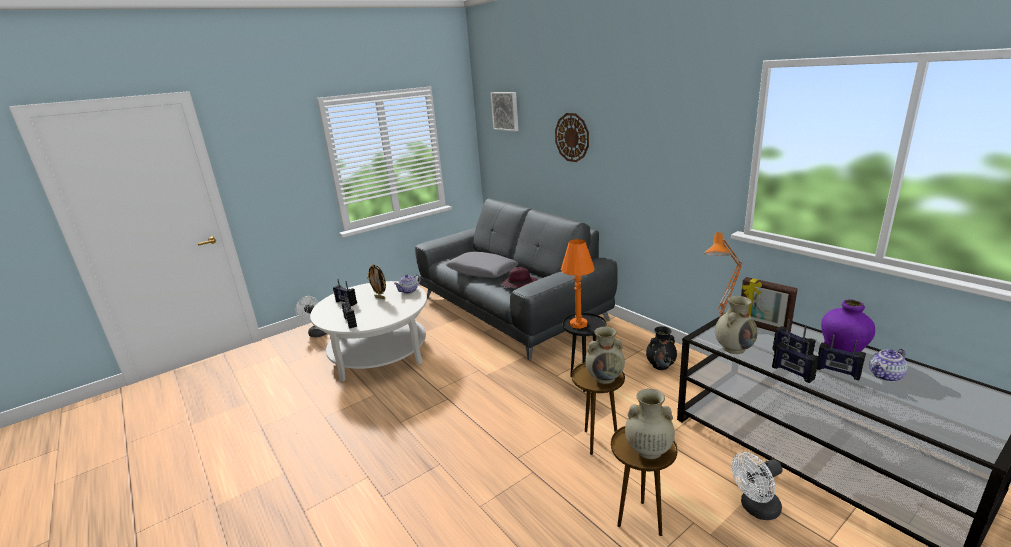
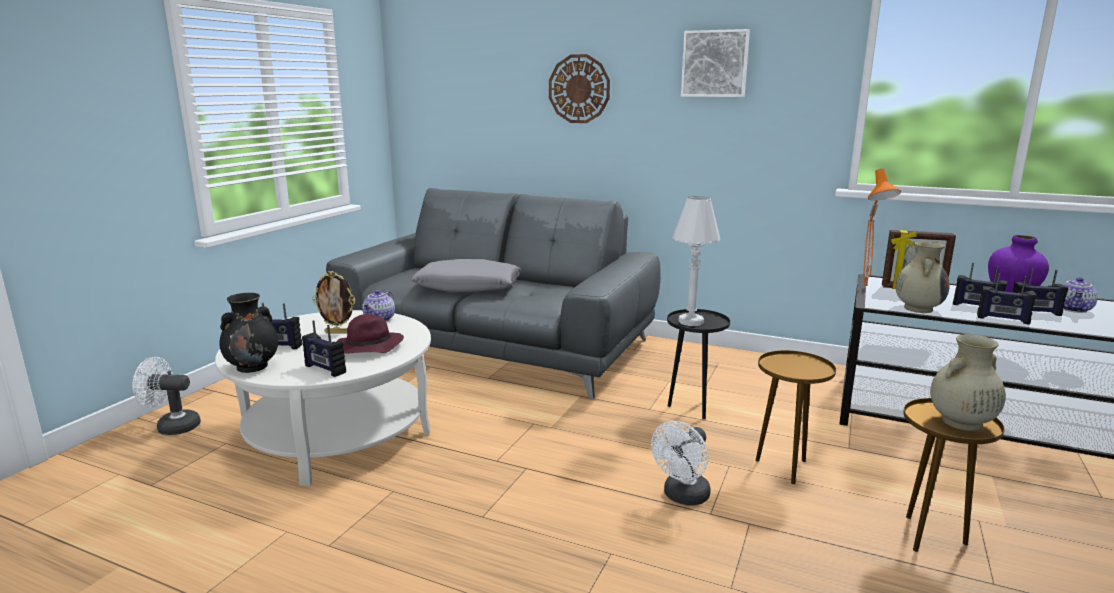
camera: 30 degrees left, 5 degrees down
(506, 111) = (452, 57): picture -> picture (715, 64)
(519, 284) = (546, 294): purple hat -> purple hat (368, 348)
(578, 324) = (691, 322): orange table lamp -> white table lamp
(605, 377) = (805, 366): beige vase -> none
(661, 365) = (757, 375): black vase -> black vase (253, 366)
(755, 509) = (1013, 488): white fan -> white fan (683, 497)

